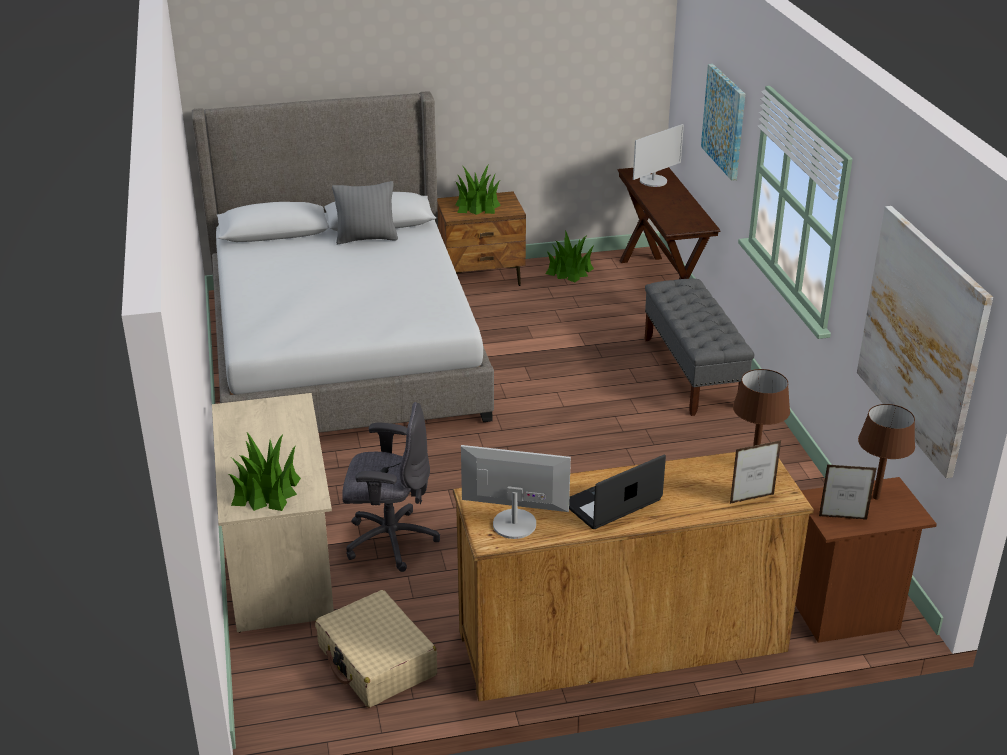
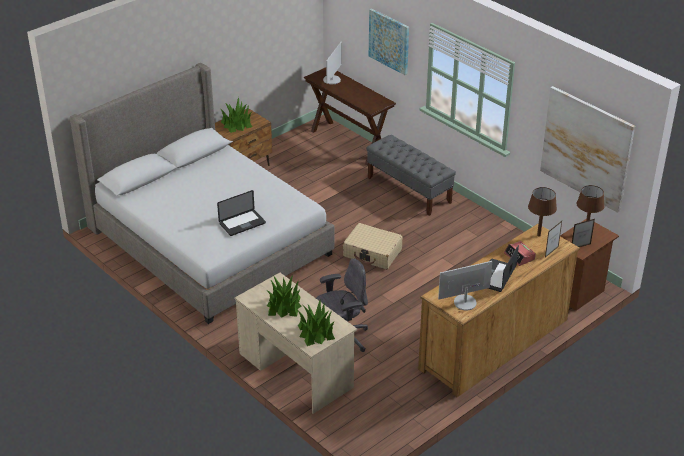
camera: 30 degrees left, 5 degrees up
(340, 318) = (242, 223): none -> laptop
(366, 238) = (200, 167): grey pillow -> none
(377, 661) = (394, 399): beige suitcase -> beige suitcase (372, 253)
(569, 270) = (288, 146): potted plant -> potted plant (284, 305)
(685, 486) = (519, 256): none -> alarm clock

